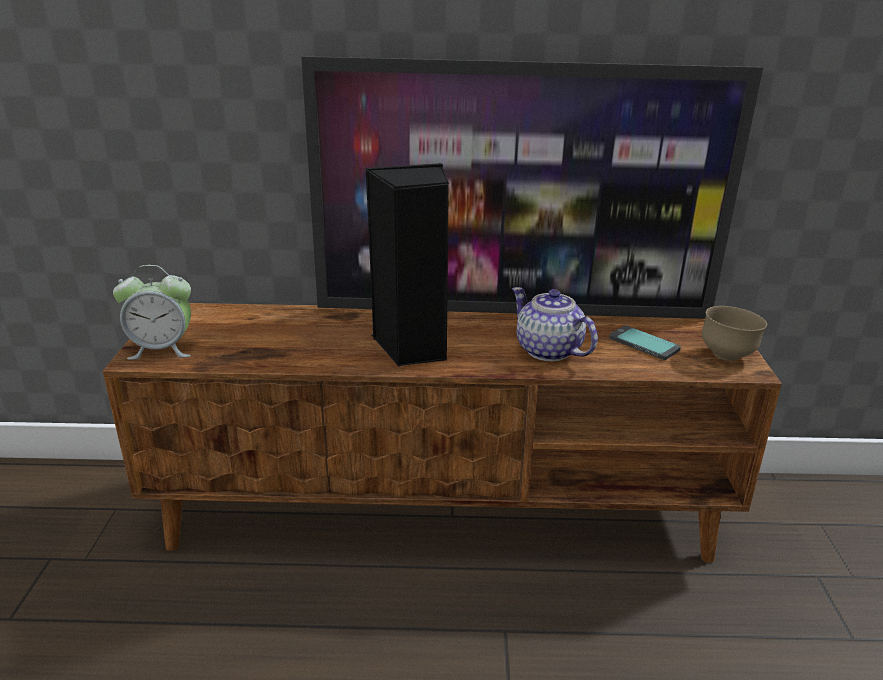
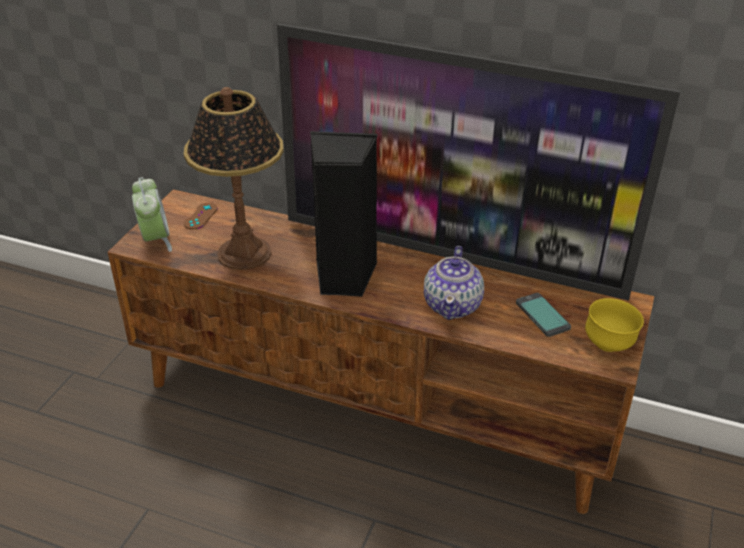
camera: 20 degrees right, 10 degrees up
(162, 349) = (155, 240): alarm clock -> alarm clock turned 120 degrees counterclockwise
(208, 320) = (200, 216): none -> brown game controller
(283, 344) = (245, 253): none -> table lamp
(549, 351) = (453, 305): teapot -> teapot turned 150 degrees counterclockwise
(727, 356) = (609, 345): brown bowl -> yellow bowl

